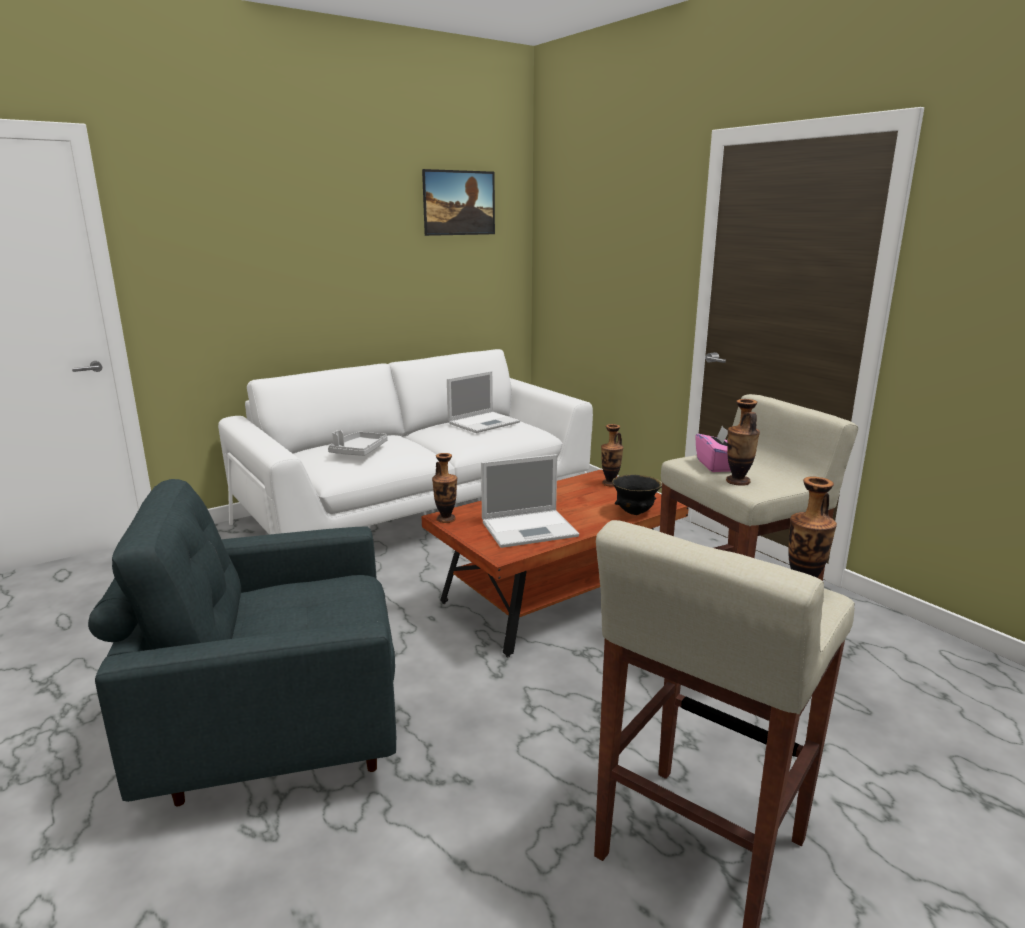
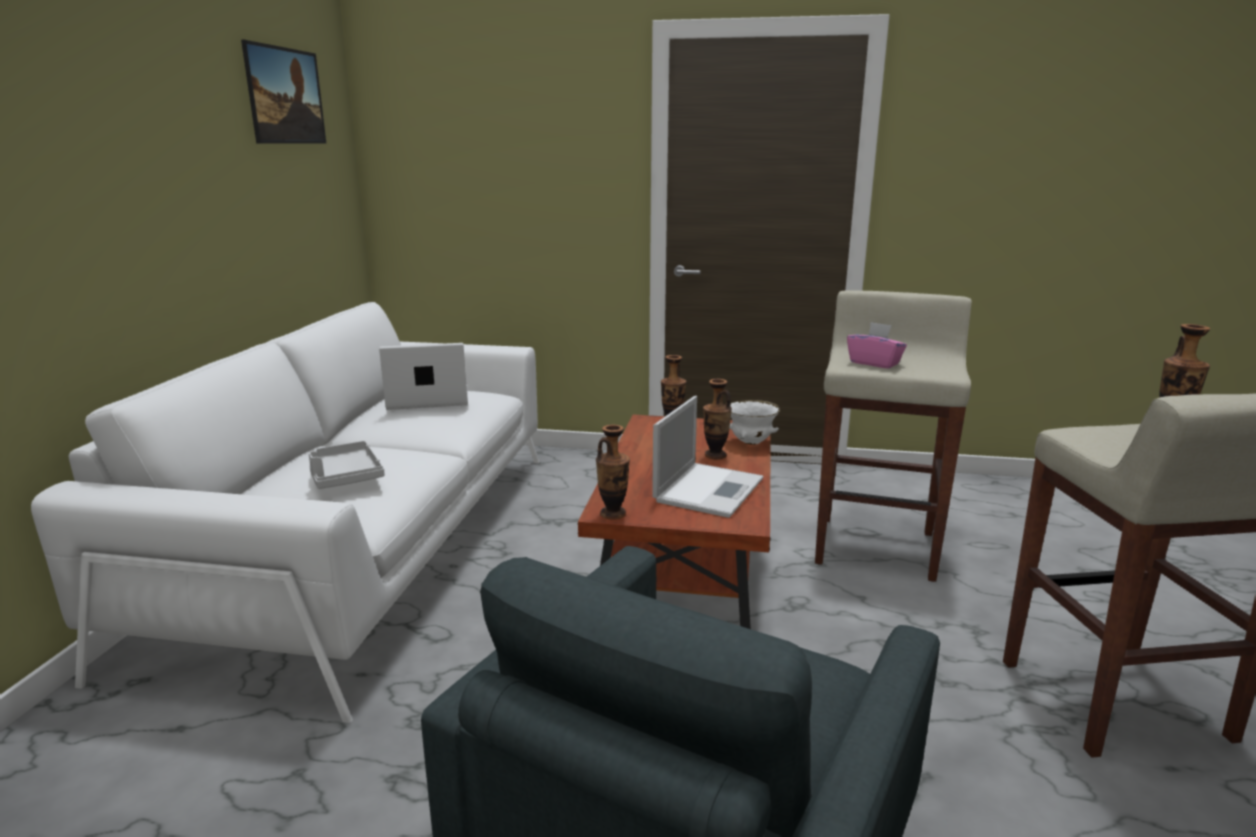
camera: 45 degrees left, 0 degrees up
(484, 422) = (426, 399): laptop -> laptop turned 105 degrees counterclockwise
(635, 513) = (751, 442): black bowl -> white bowl
(738, 481) = (922, 370): vase -> vase (715, 455)

